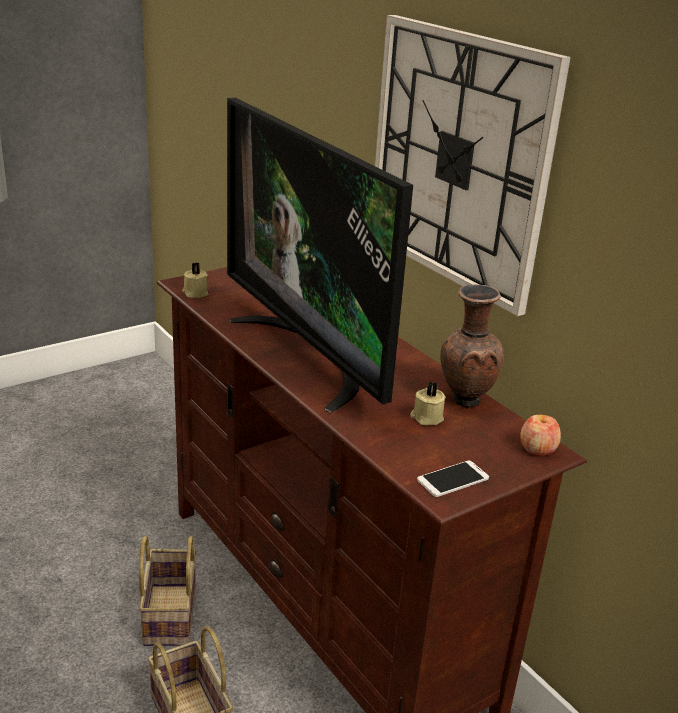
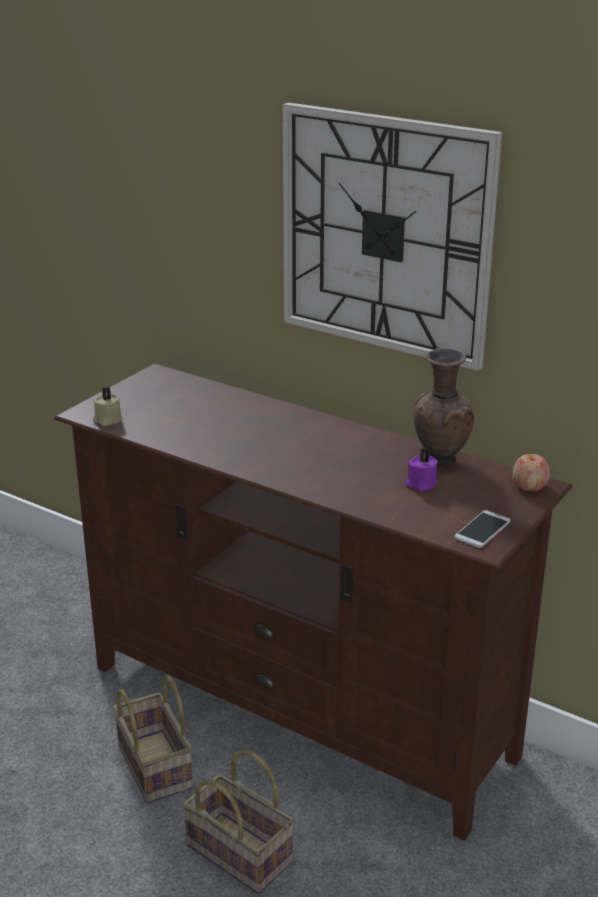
camera: 20 degrees left, 0 degrees up
(309, 355) = (272, 454): television -> none
(426, 418) = (420, 484): beige candle -> purple candle

